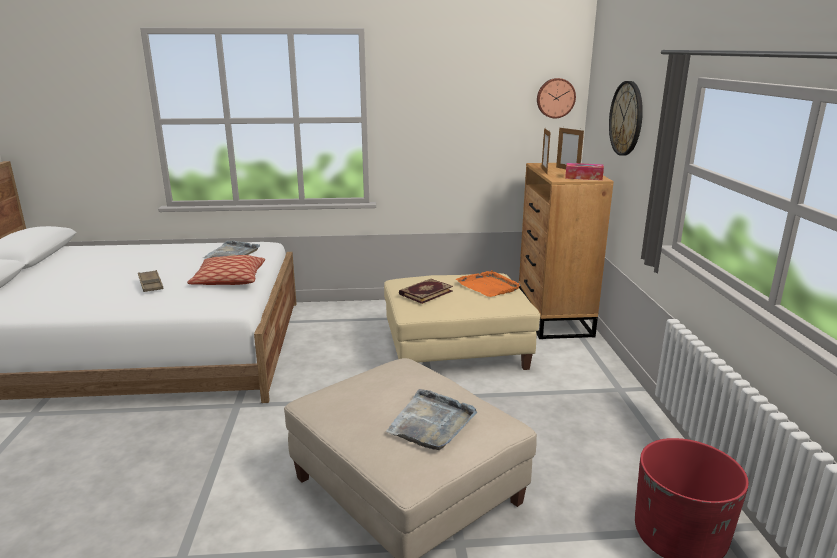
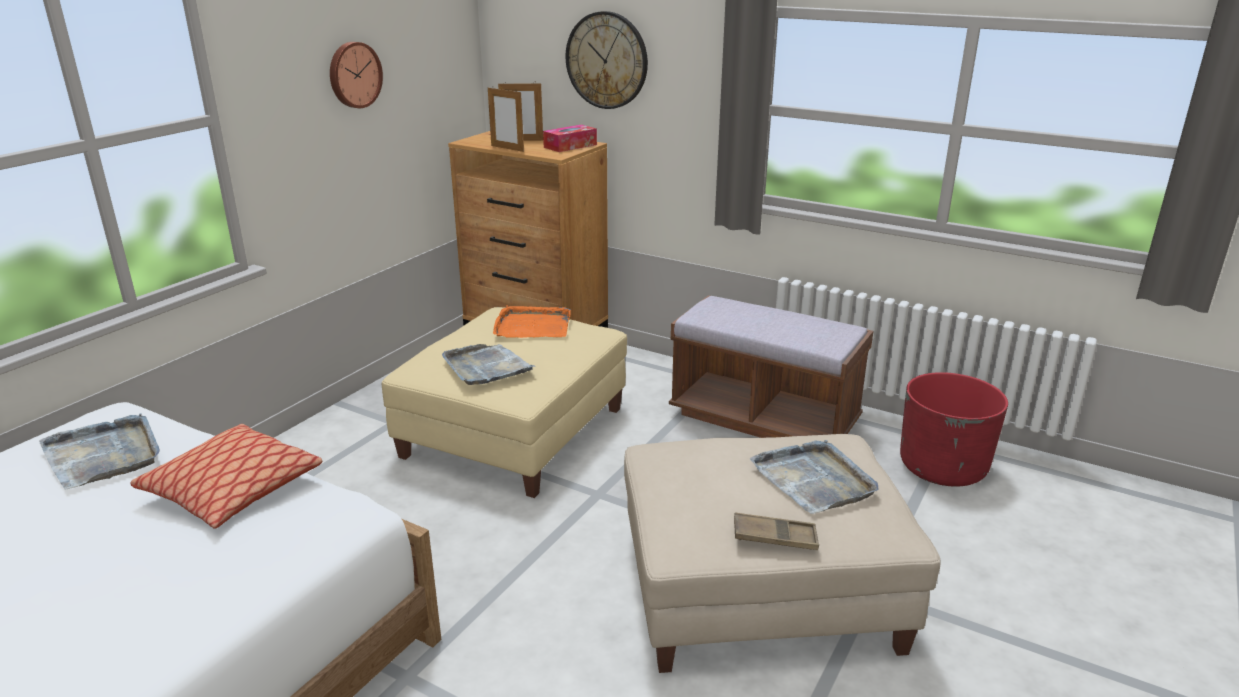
camera: 55 degrees left, 5 degrees up
(151, 284) = (107, 579): brown tray -> brown tray (775, 537)
(425, 292) = (486, 367): book -> grey tray
(555, 98) = (451, 41): wall clock -> wall clock (354, 75)
(606, 425) = (763, 419): none -> brown bench

